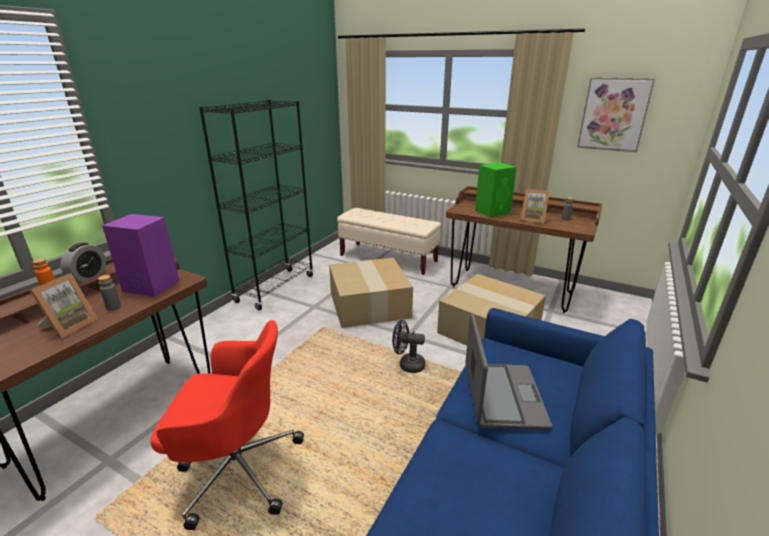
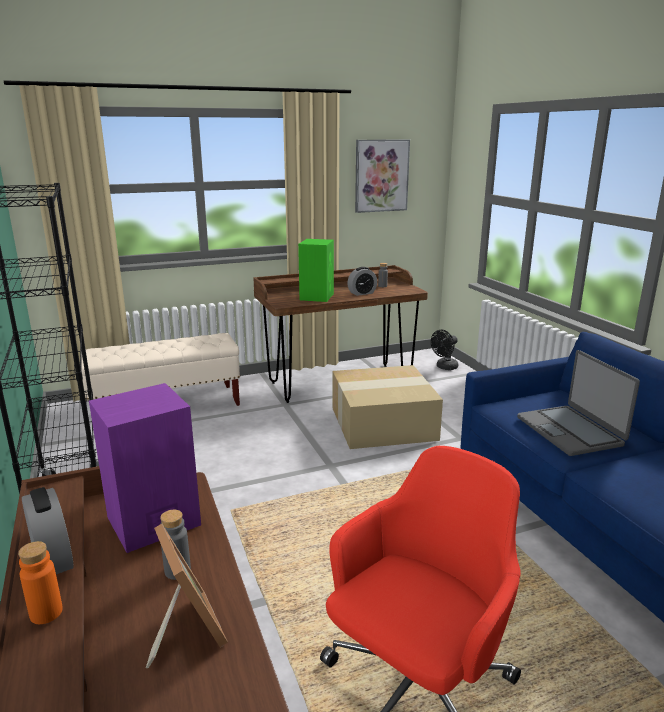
camera: 50 degrees left, 5 degrees down
(370, 305) = (240, 460): cardboard box -> none
(407, 365) = (377, 489): black fan -> black fan (444, 367)
(502, 396) = (570, 431): laptop -> laptop turned 150 degrees counterclockwise
(532, 219) = (362, 293): picture frame -> alarm clock

